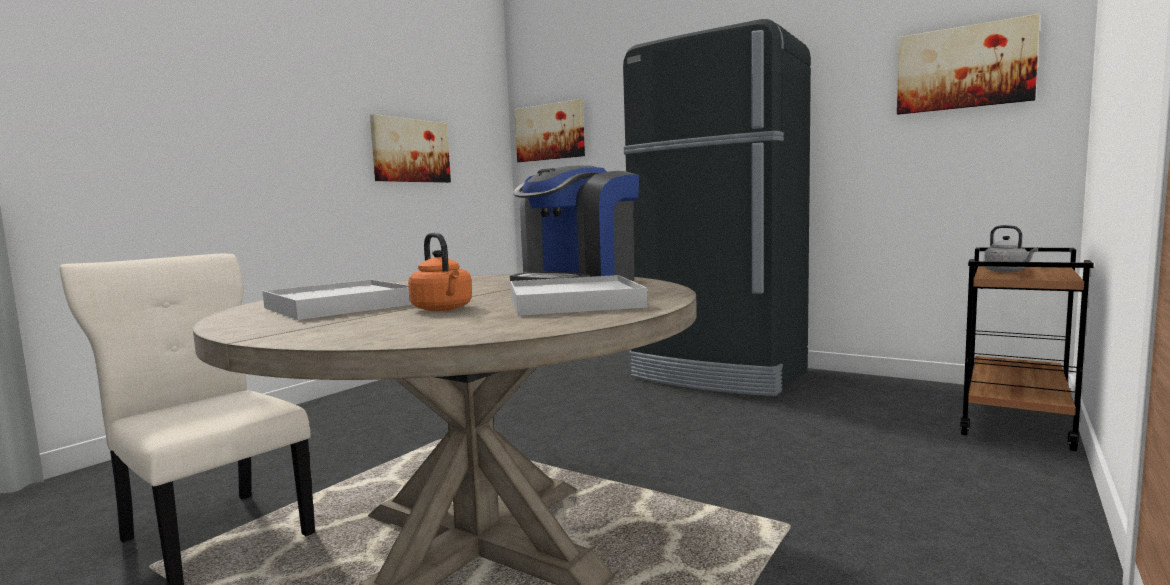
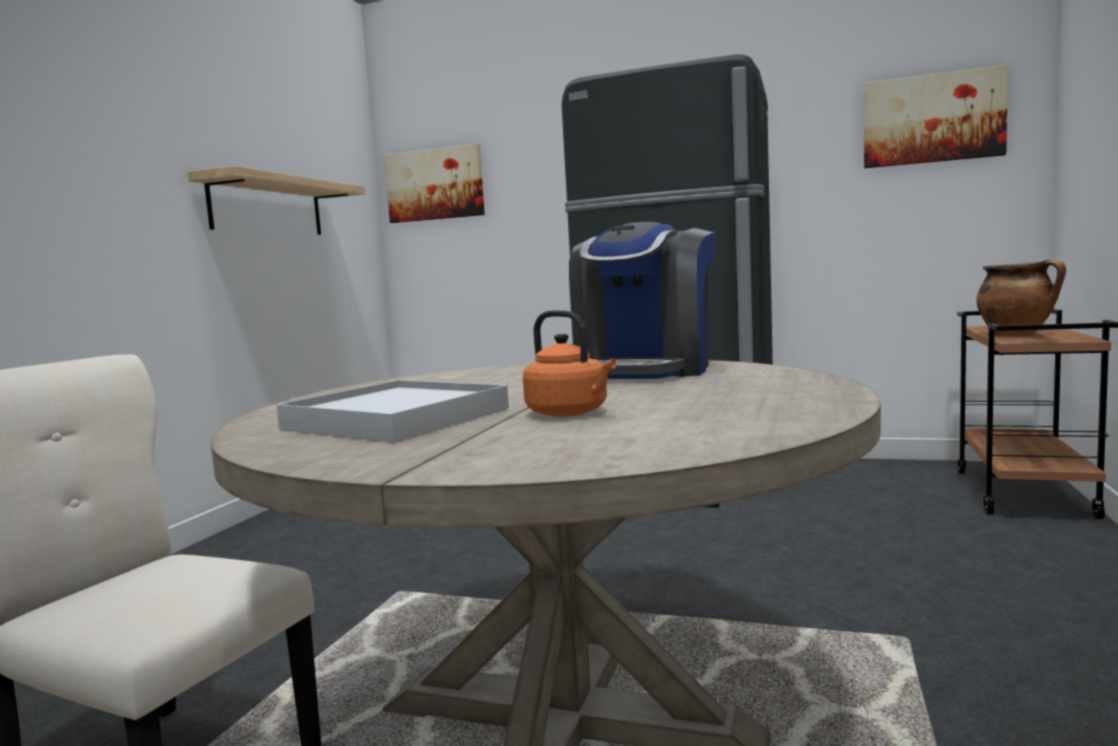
camera: 15 degrees left, 0 degrees up
(411, 151) = (267, 207): picture -> shelf
(573, 302) = (721, 393): white tray -> none
(1007, 271) = (1017, 335): grey kettle -> cooking pot

